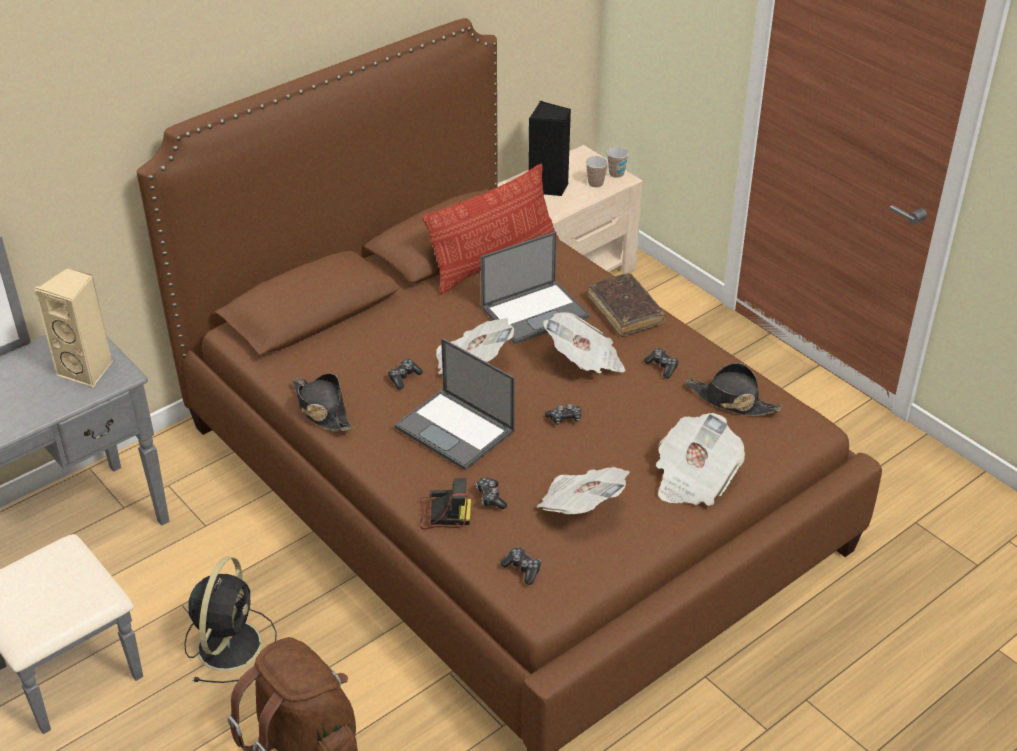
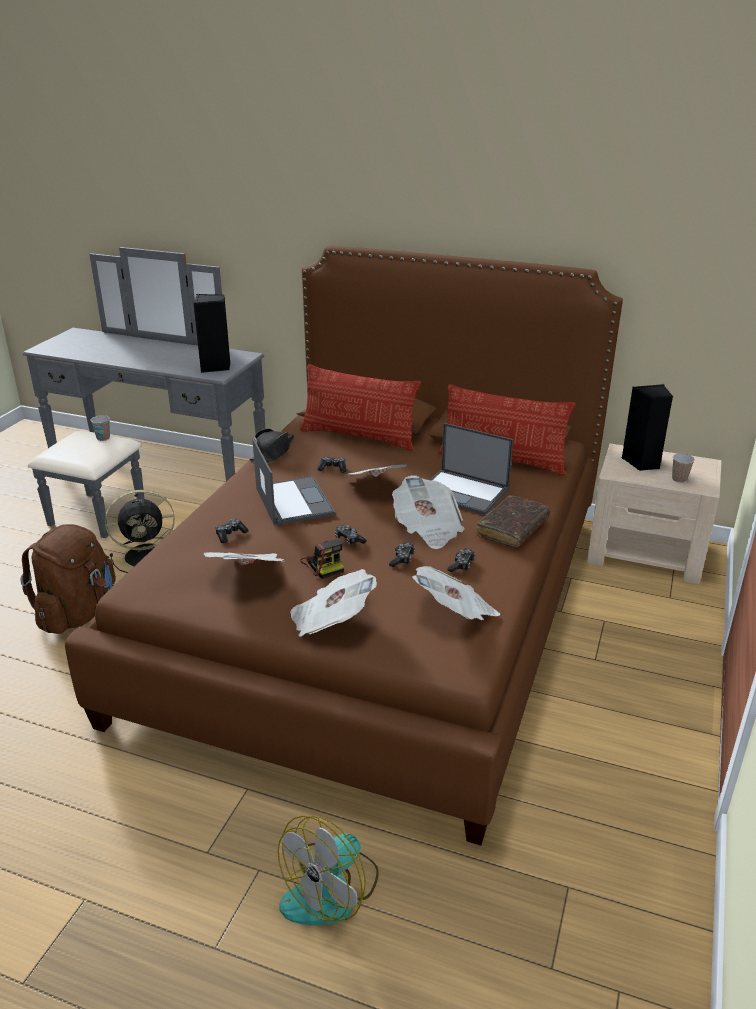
camera: 60 degrees right, 10 degrees down
(88, 370) = (215, 367): beige speaker -> black speaker
(345, 332) = (358, 436): none -> pillow
(443, 514) = (201, 524): camera -> camera (323, 564)
(456, 429) = (293, 501): laptop -> laptop turned 150 degrees clockwise
(522, 569) = (162, 570): game controller -> game controller (402, 559)
(616, 174) = (707, 484): cup -> cup (103, 438)
(731, 401) = (455, 613): black hat -> newspaper
(852, 659) = (331, 891): none -> fan

